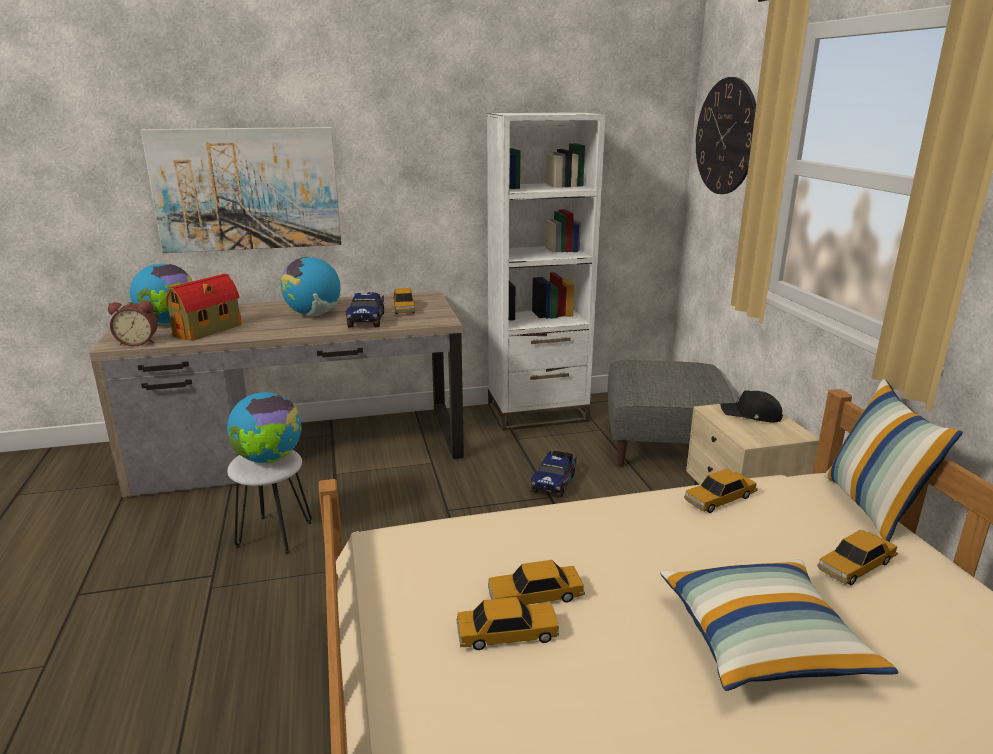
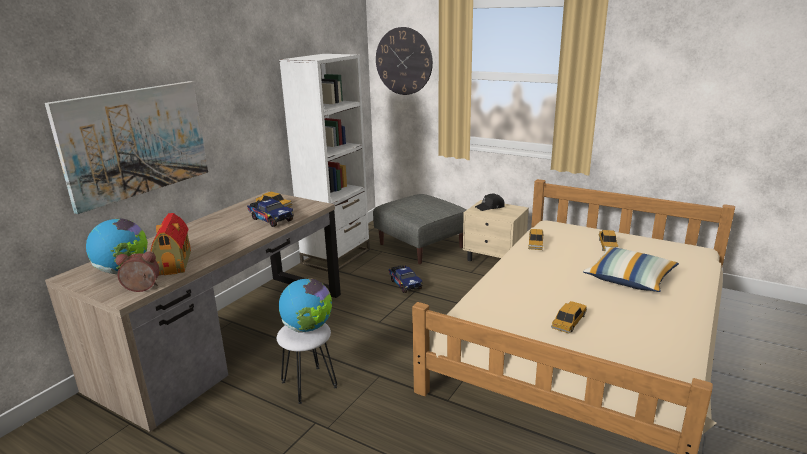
camera: 45 degrees left, 0 degrees up
(138, 342) = (141, 289): alarm clock -> alarm clock turned 135 degrees counterclockwise
(313, 315) = (225, 229): globe -> none
(535, 595) = (551, 306): toy car -> none
(873, 507) = (576, 225): pillow -> none

